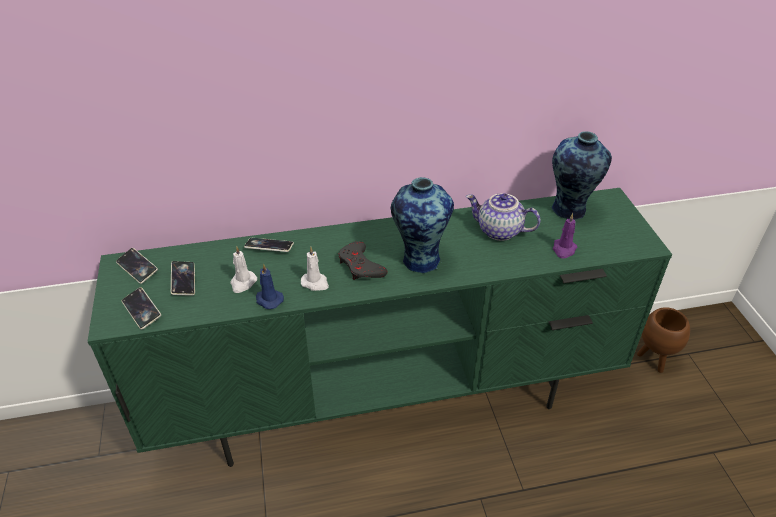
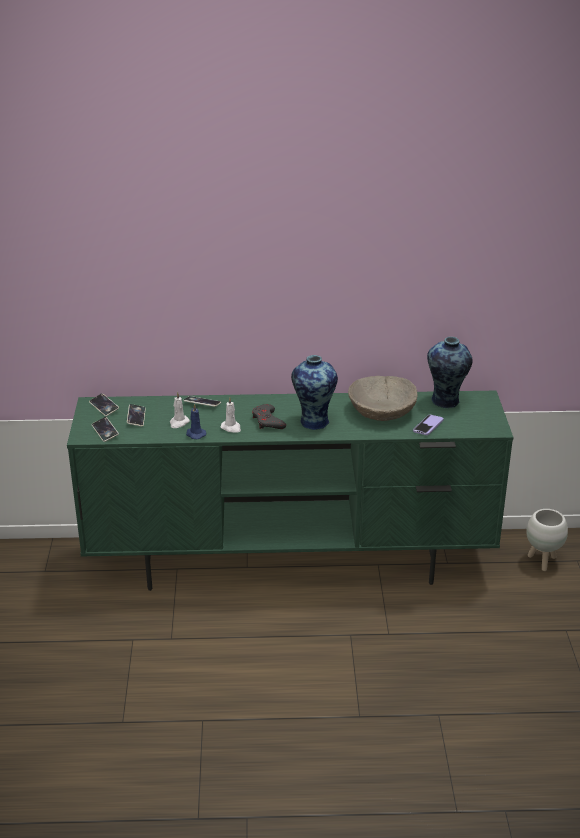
camera: 10 degrees right, 10 degrees down
(498, 231) = (382, 410): teapot -> beige bowl
(564, 249) = (428, 426): purple candle -> phone
(653, 360) = (542, 561): brown planter -> white planter

